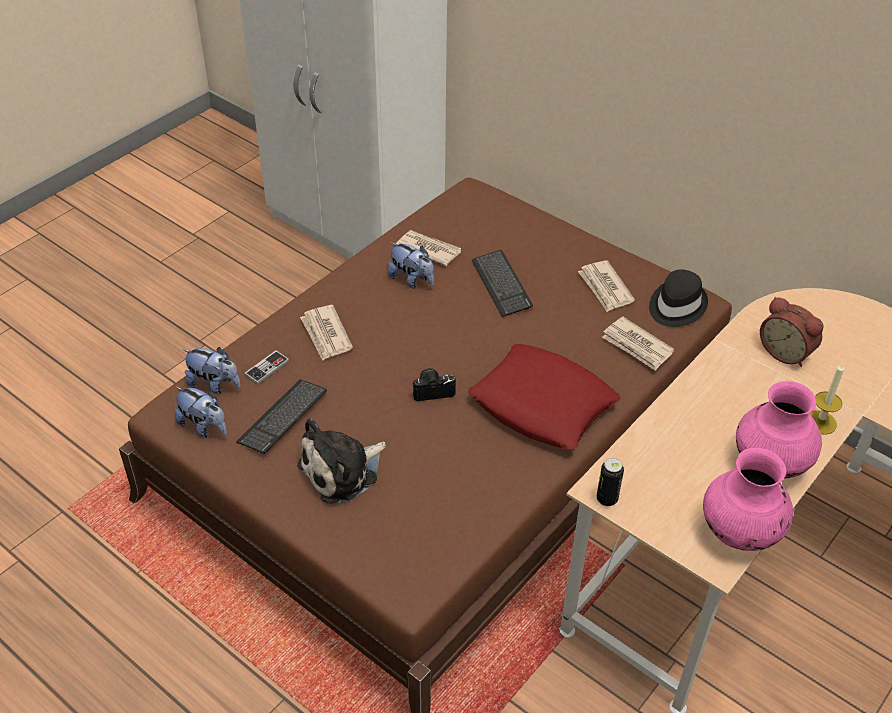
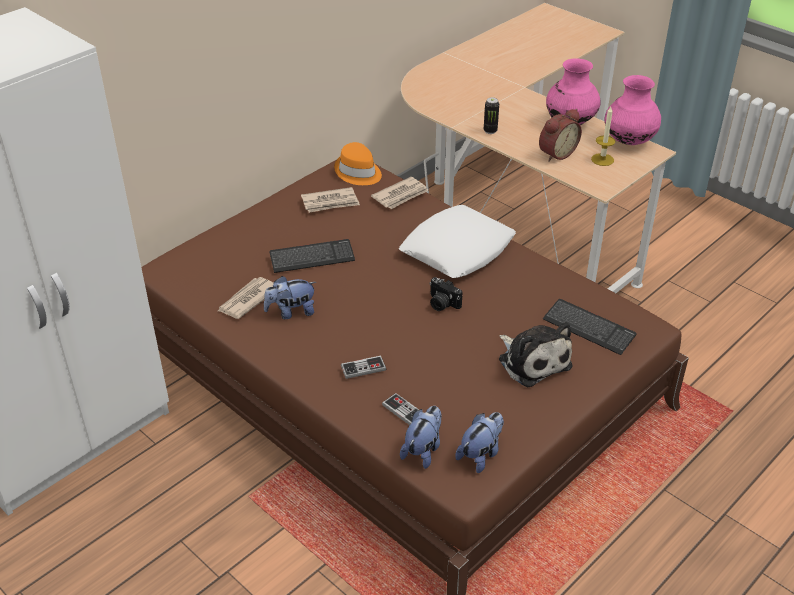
camera: 85 degrees left, 5 degrees down
(282, 417) = (471, 398): keyboard -> keyboard (588, 328)
(326, 335) = (363, 368): newspaper -> game controller
(412, 280) = (291, 312): plush toy -> plush toy turned 150 degrees counterclockwise
(433, 390) = (442, 304): camera -> camera turned 45 degrees counterclockwise
(543, 405) = (457, 249): red pillow -> white pillow
(607, 499) = (609, 185): can -> can (490, 131)
(676, 306) = (358, 172): black hat -> orange hat
(786, 352) = (466, 103): alarm clock -> alarm clock (556, 153)
(820, 422) = (532, 101): candle -> candle (602, 159)

